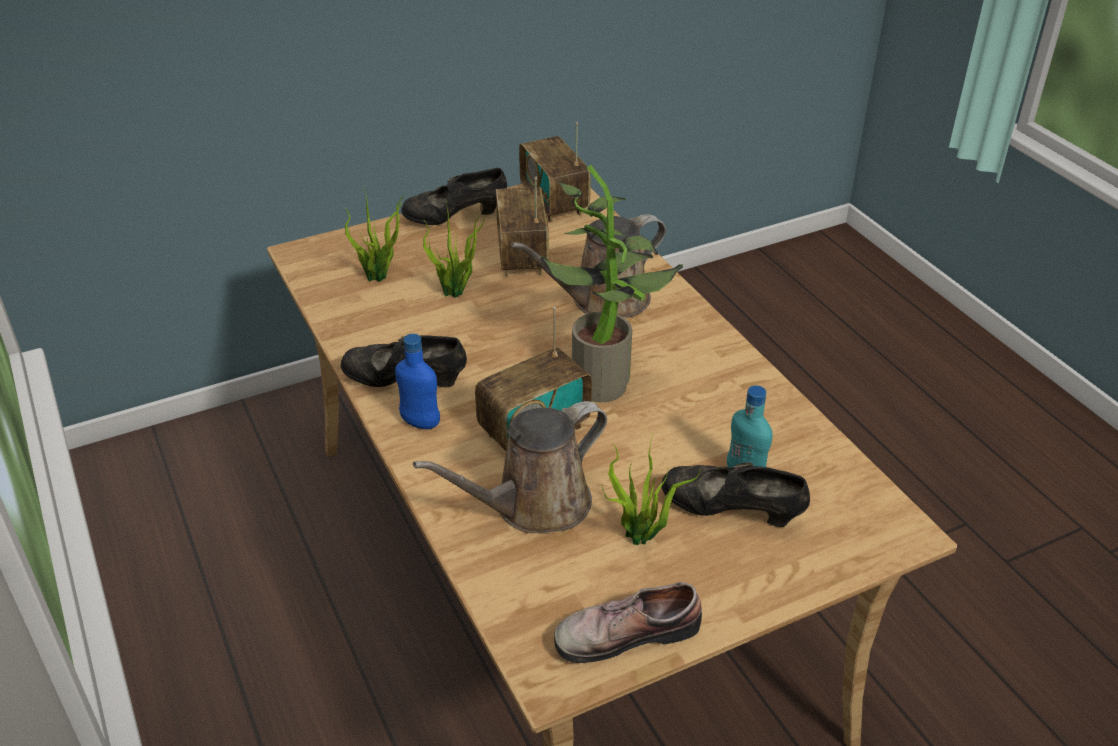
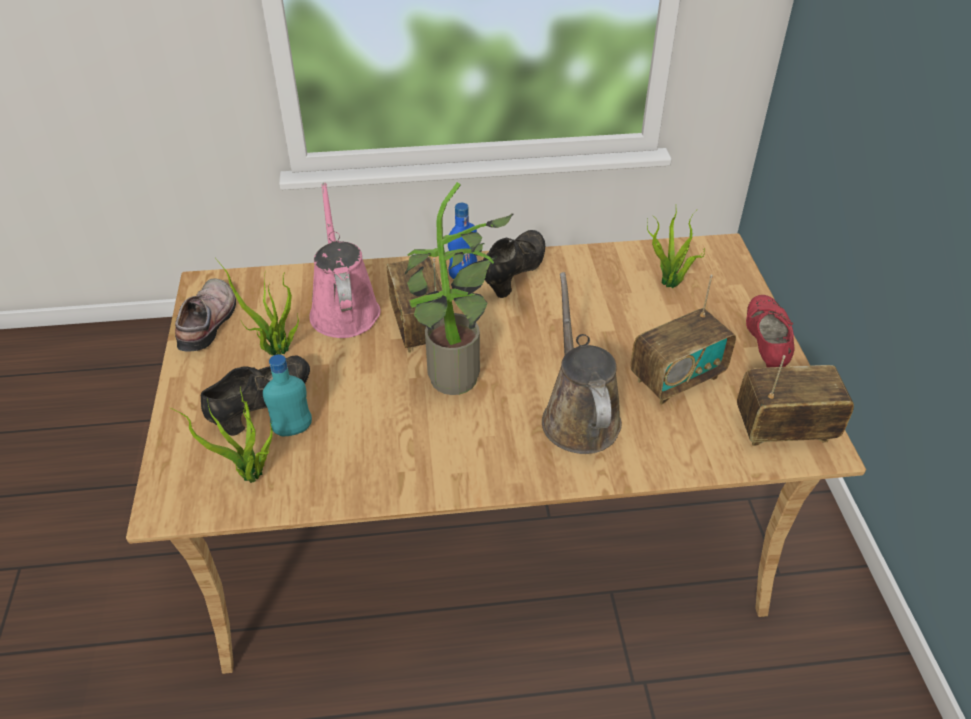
camera: 110 degrees right, 5 degrees up
(455, 218) = (765, 348): black shoe -> red shoe
(456, 292) = (628, 323): potted plant -> potted plant (251, 477)
(522, 257) = (676, 378): radio -> radio turned 135 degrees clockwise
(534, 505) = (344, 309): brown watering can -> pink watering can

